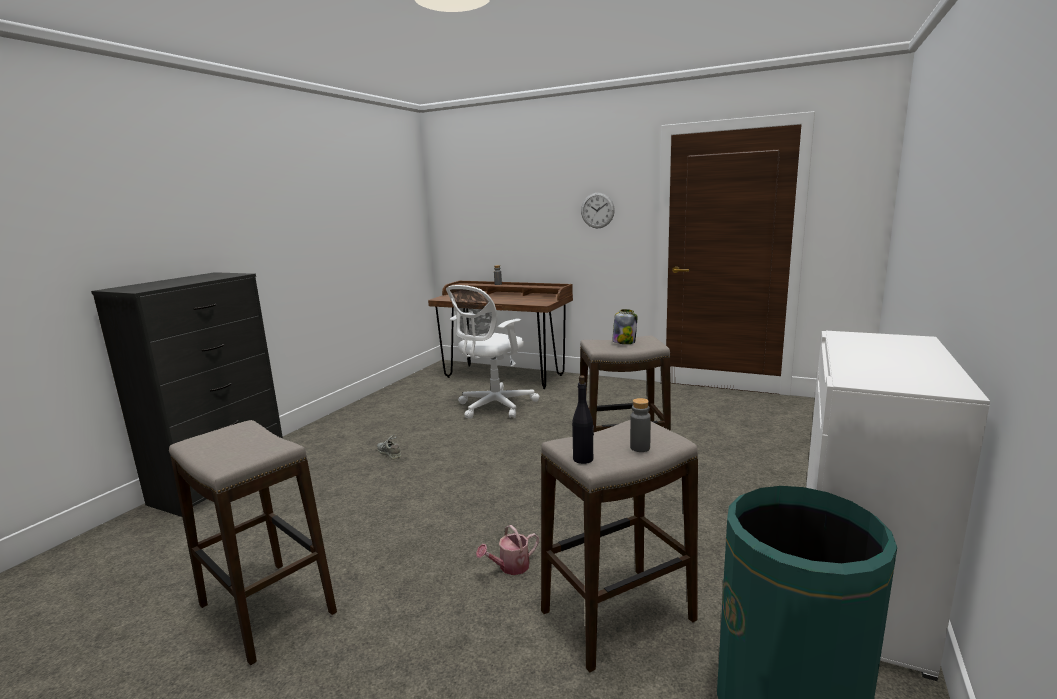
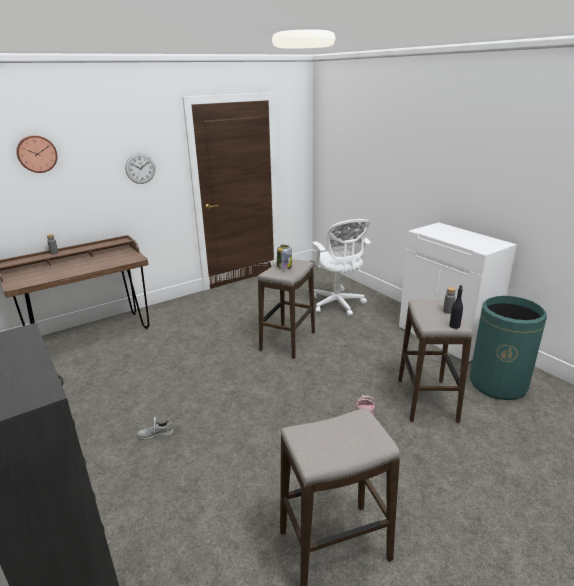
camera: 60 degrees left, 10 degrees up
(493, 407) = (144, 359): white office chair -> white office chair (338, 304)
(504, 187) = (36, 154): none -> wall clock

